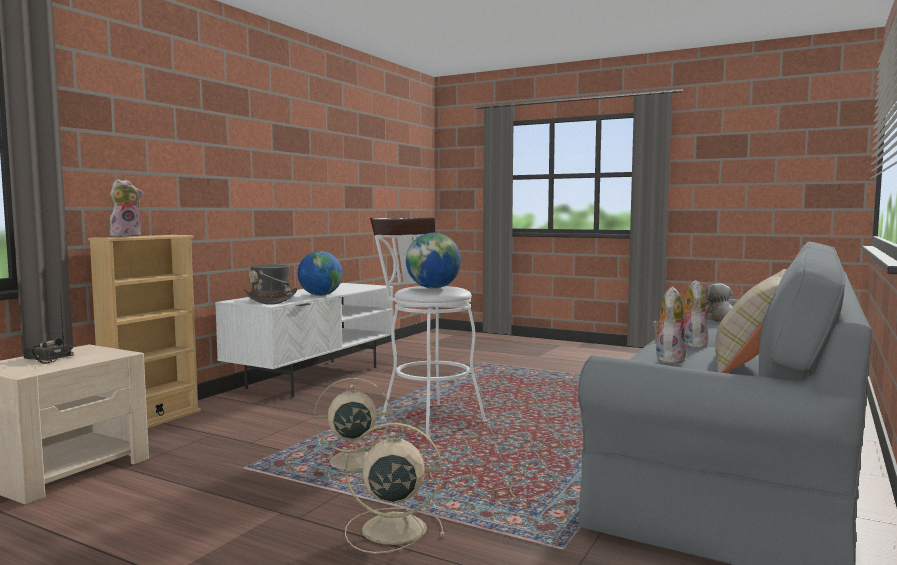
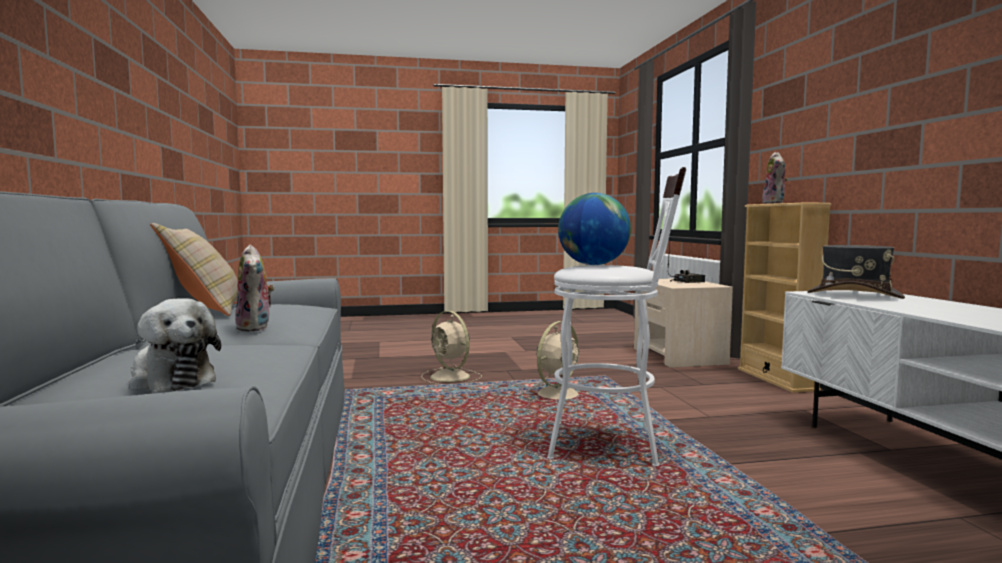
camera: 140 degrees right, 0 degrees up
(320, 295) = (901, 307): globe -> none
(391, 529) = (451, 377): beige fan -> beige fan turned 90 degrees clockwise
(668, 359) = (282, 308): plush toy -> none

